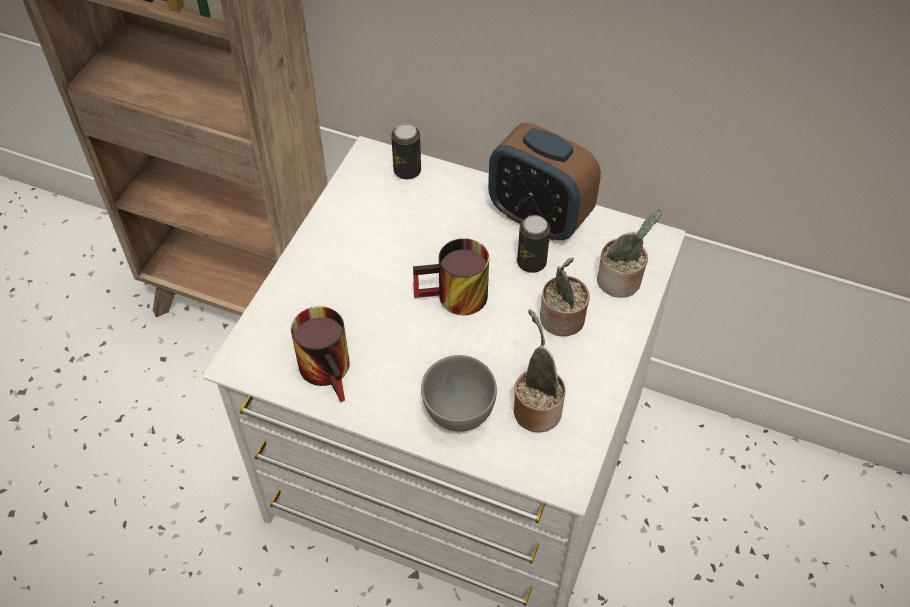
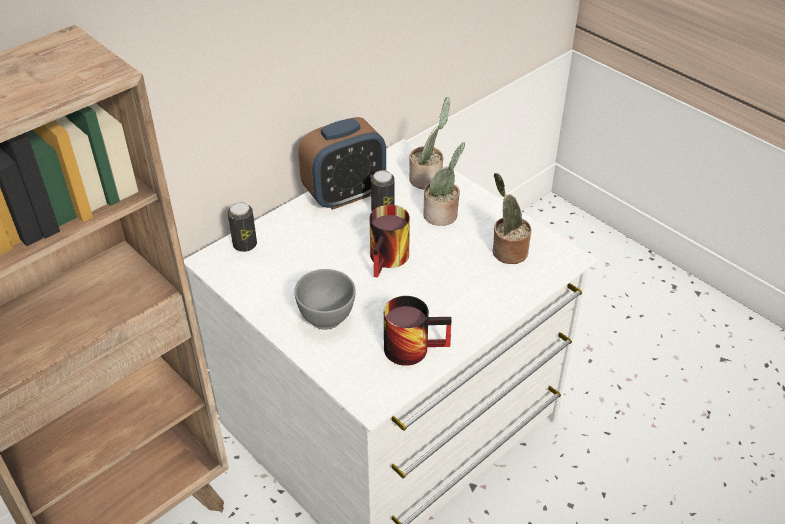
camera: 65 degrees left, 10 degrees down
(458, 415) = (492, 290): grey bowl -> grey bowl (327, 319)

